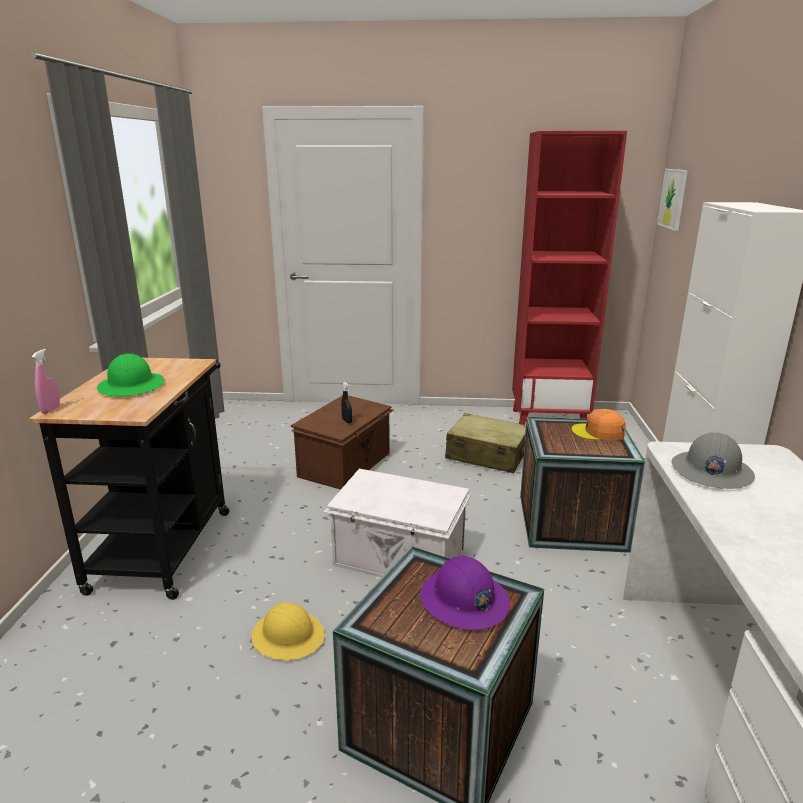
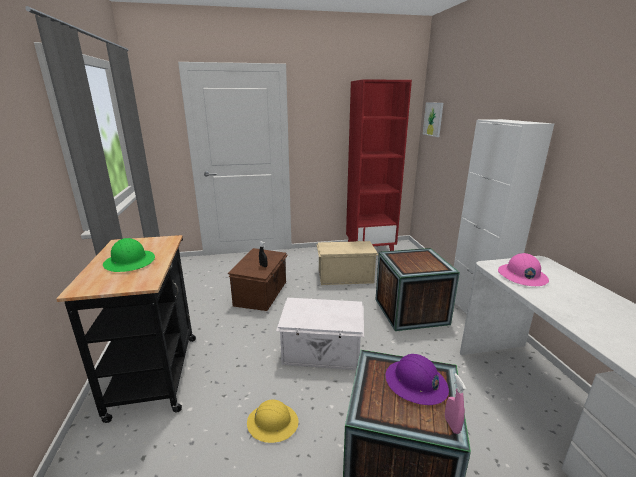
camera: 15 degrees left, 0 degrees up
(51, 410) = (72, 289): pink spray bottle -> pink spray bottle (452, 425)
(486, 455) = (344, 276): beige suitcase -> beige storage box
(598, 432) = (424, 257): orange cap -> none
(711, 471) = (521, 276): grey hard hat -> pink hard hat

